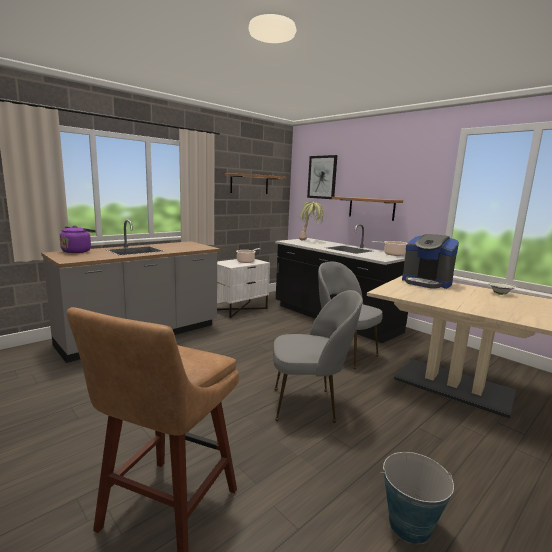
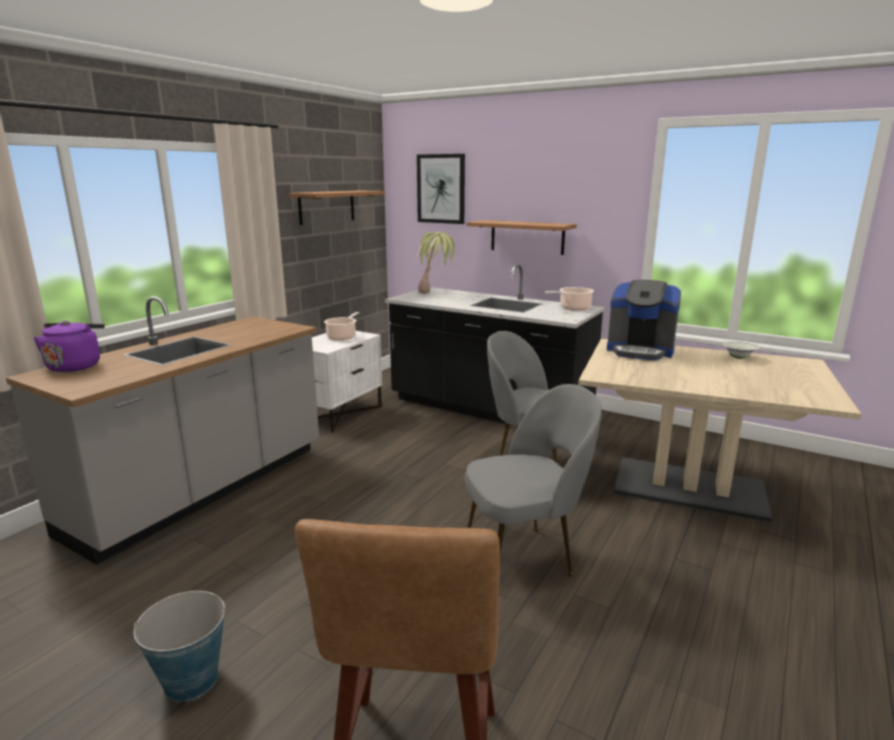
camera: 15 degrees left, 5 degrees up
(409, 525) = (727, 697): bucket -> bucket (190, 680)

